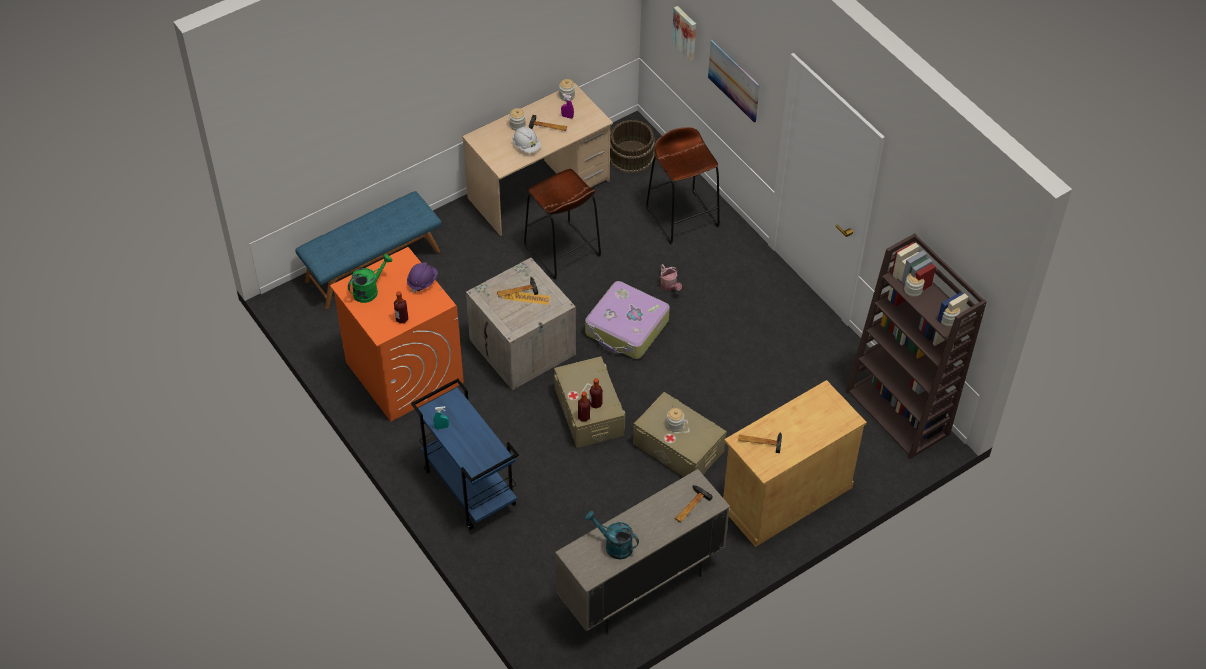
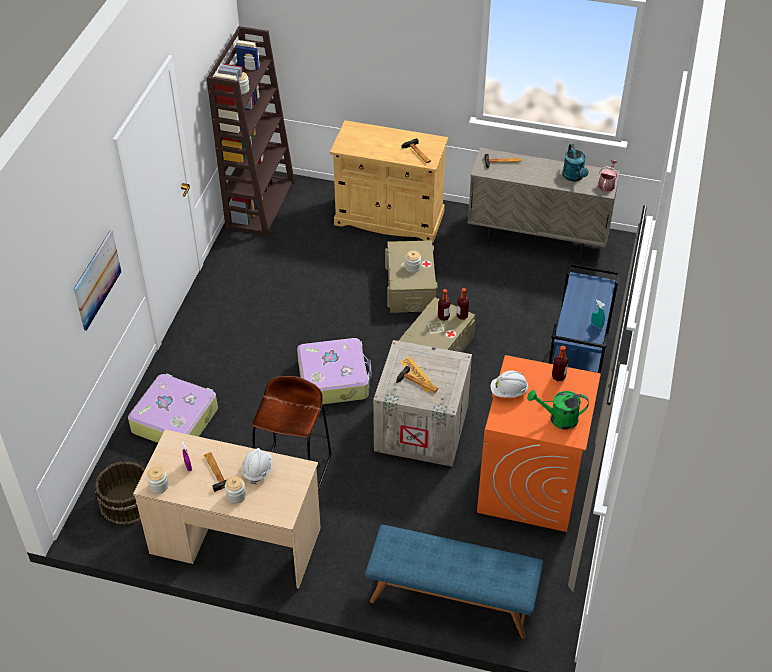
camera: 130 degrees left, 5 degrees down
(422, 281) = (508, 391): purple hard hat -> white hard hat
(669, 286) = (262, 381): watering can -> watering can (607, 184)
(682, 217) = (175, 419): brown stool -> suitcase
(685, 32) = (56, 344): picture -> none

